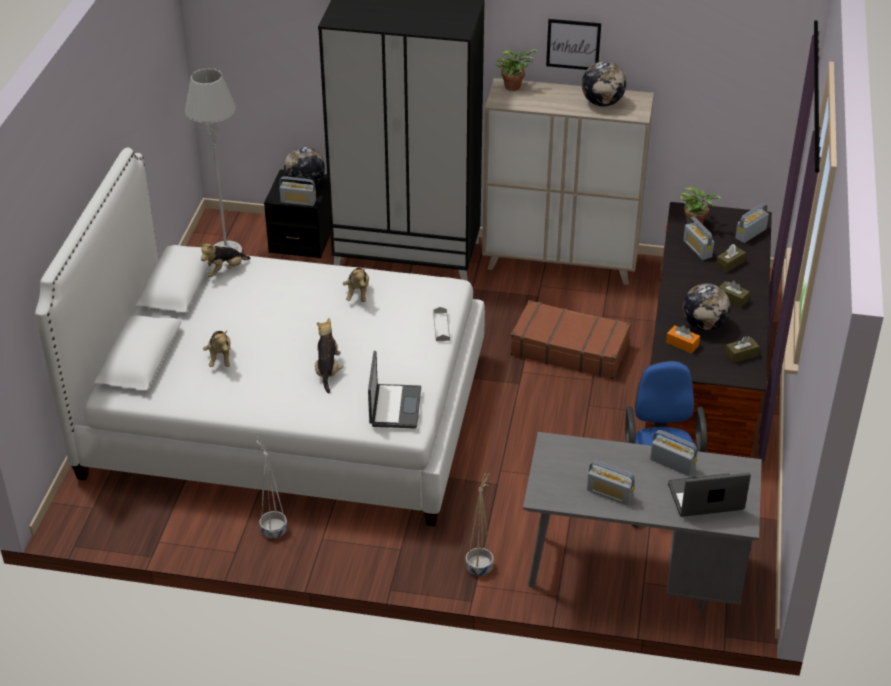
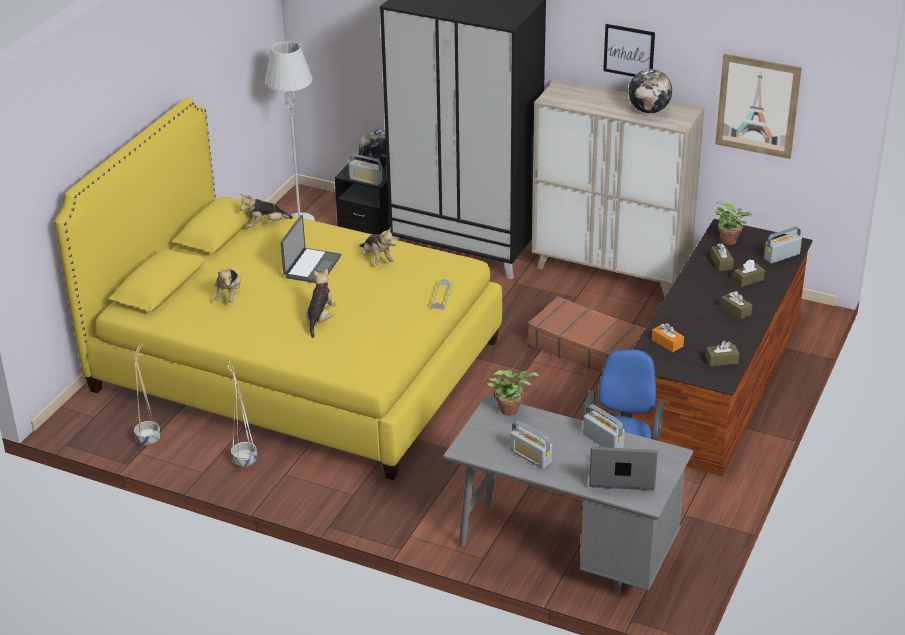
camera: 15 degrees right, 5 degrees down
(284, 415) = (295, 366): white bed -> yellow bed
(358, 293) = (377, 259): plush toy -> plush toy turned 45 degrees counterclockwise
(394, 407) = (366, 357): laptop -> laptop (311, 267)
(480, 567) = (420, 521): beige planter -> beige planter (149, 439)
(514, 86) = (571, 87): potted plant -> potted plant (511, 409)
(697, 249) = (721, 263): radio -> brown tissue box
(704, 325) = (696, 330): globe -> none
(708, 86) = (757, 106): none -> picture

